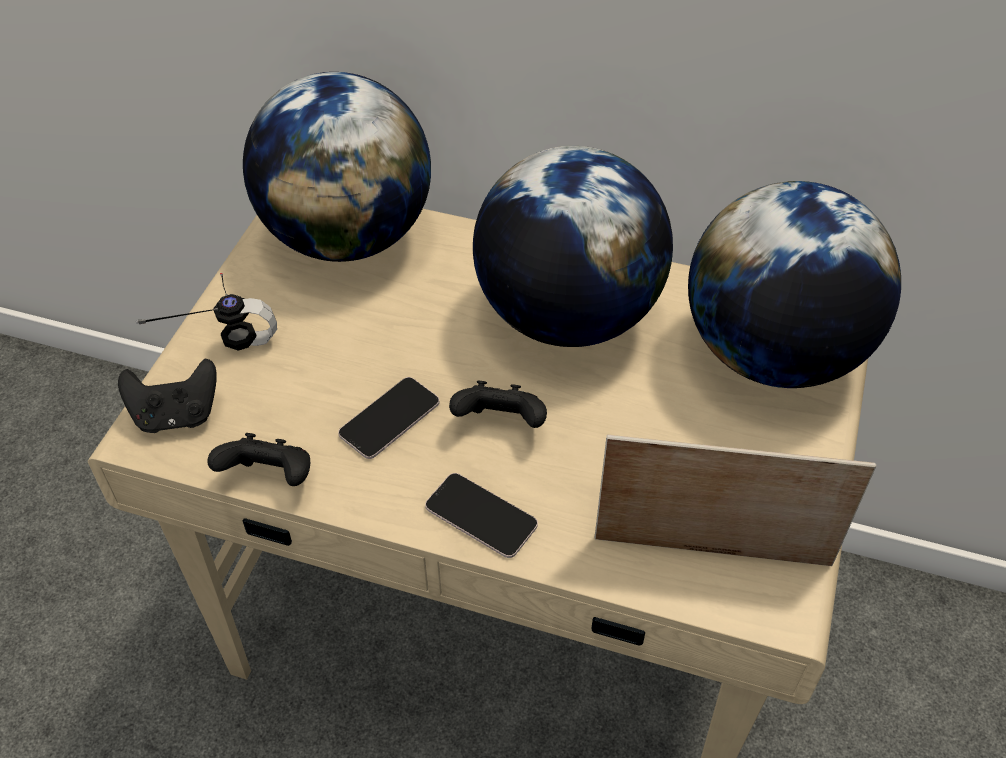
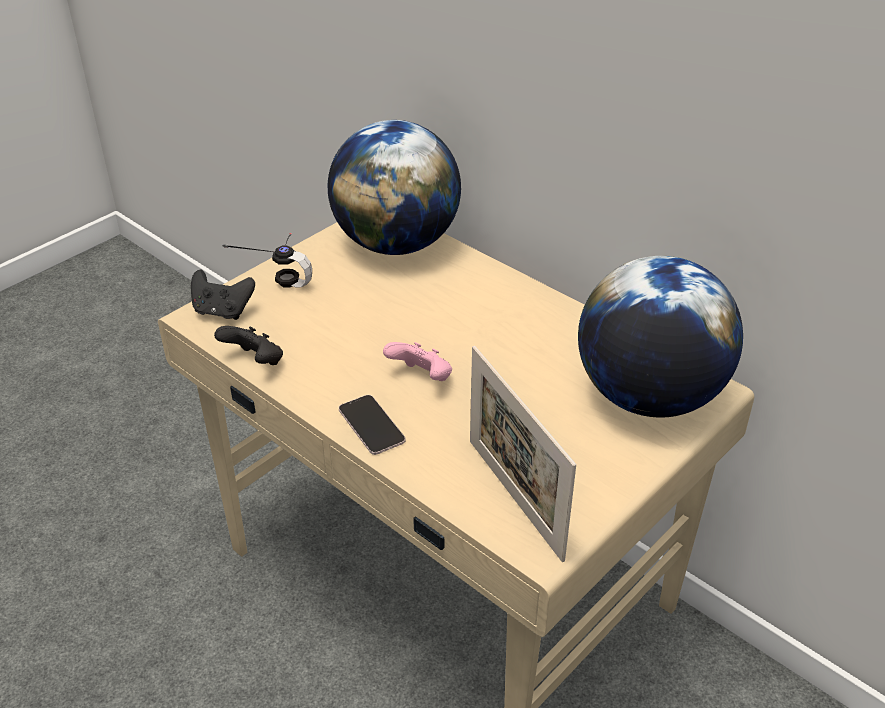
camera: 25 degrees right, 10 degrees down
(389, 418) = (351, 353): phone -> none
(500, 423) = (421, 378): black game controller -> pink game controller
(567, 316) = (513, 330): globe -> none
(712, 551) = (514, 498): picture frame -> picture frame turned 150 degrees counterclockwise

